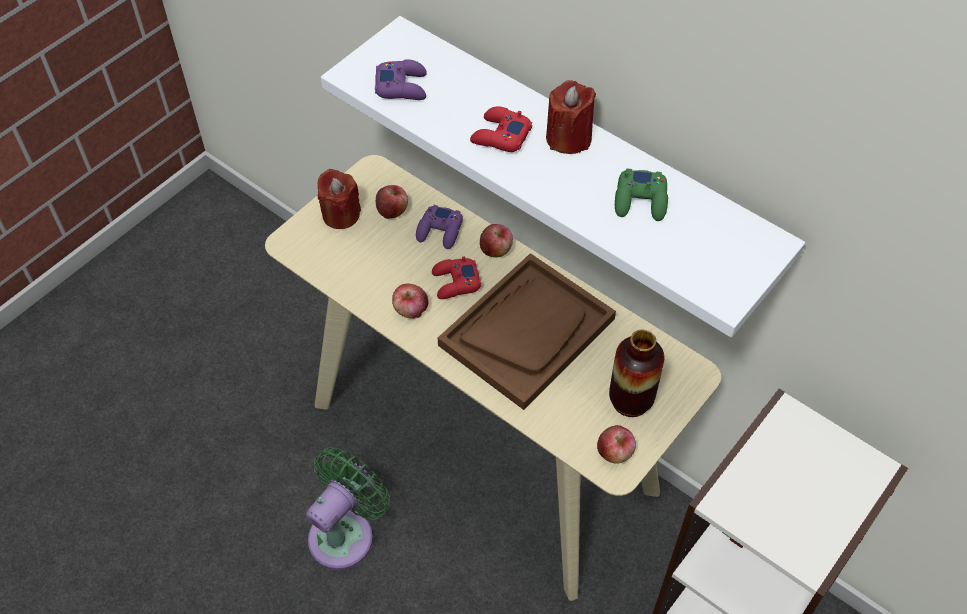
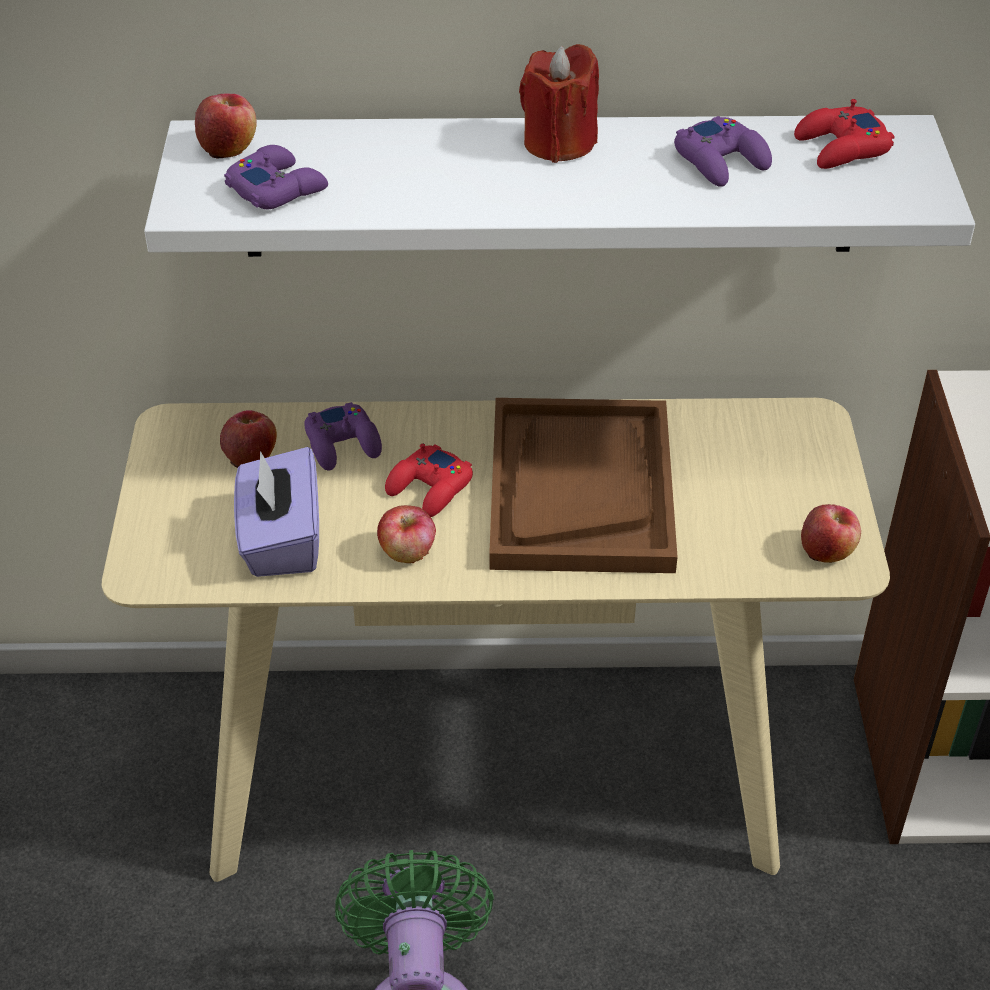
camera: 40 degrees left, 10 degrees down
(341, 215) = (182, 499): red candle -> none
(362, 265) = (281, 540): none -> purple tissue box
(496, 250) = (439, 425): apple -> apple (228, 147)
(500, 136) = (474, 179): red game controller -> red game controller (841, 148)
(630, 401) = (780, 488): vase -> none
(641, 200) = (721, 161): green game controller -> purple game controller

